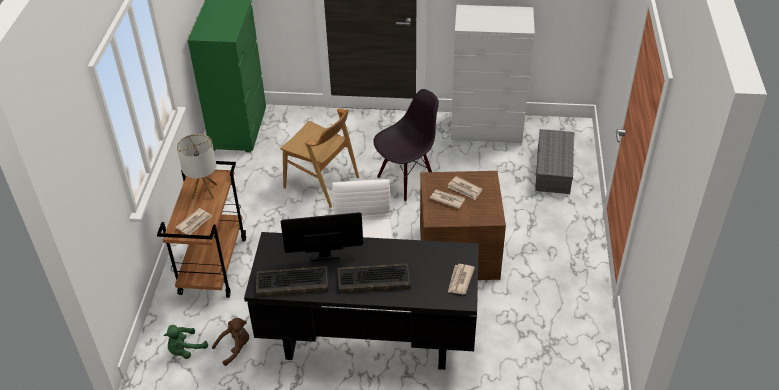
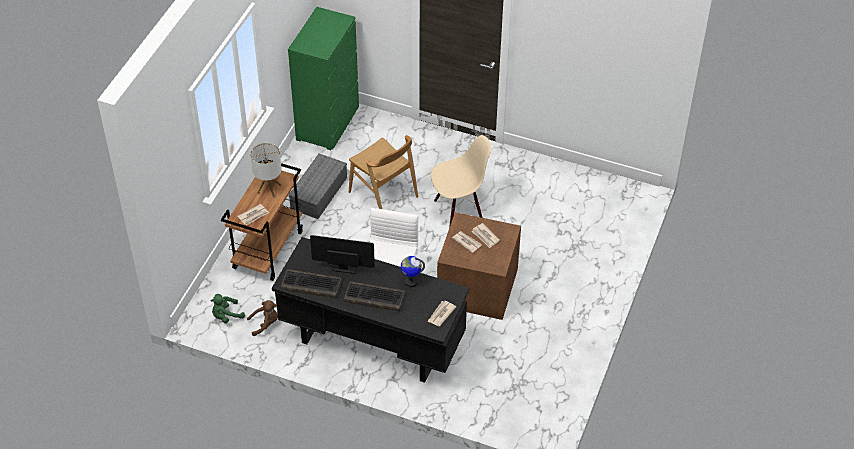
camera: 15 degrees right, 5 degrees up
(406, 181) = (459, 210): black chair -> beige chair
(409, 251) = (411, 281): none -> globe
(487, 129) = (553, 175): white dresser -> none
(554, 170) = (596, 231): grey storage box -> grey storage box (319, 194)

